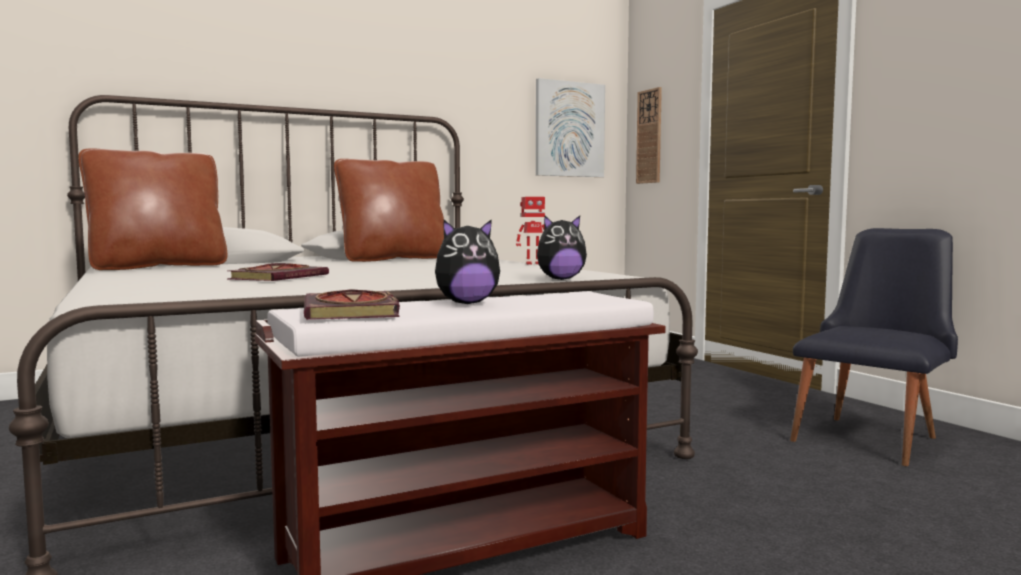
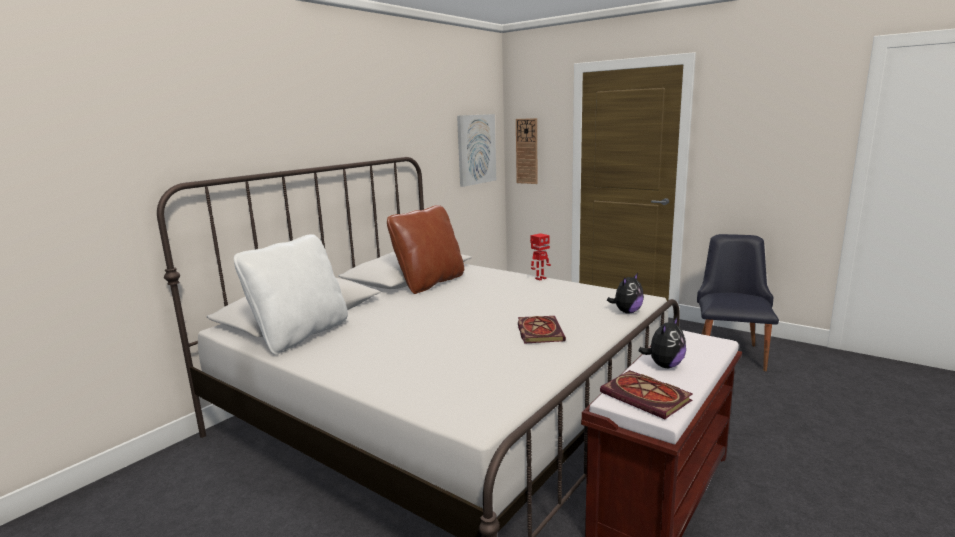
camera: 25 degrees left, 10 degrees up
(158, 267) = (301, 335): brown pillow -> white pillow
(279, 277) = (459, 343): book -> book (538, 331)

